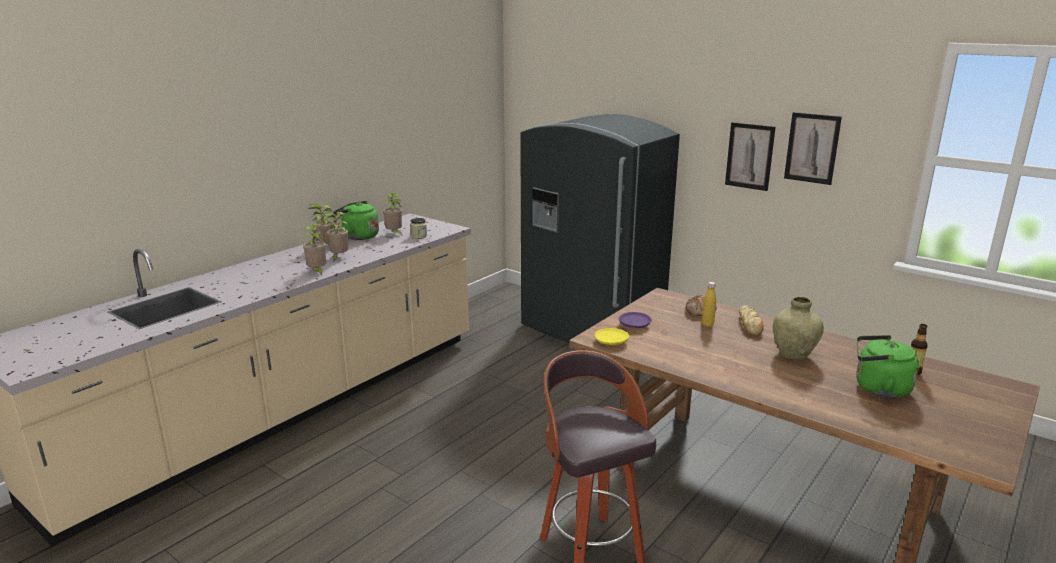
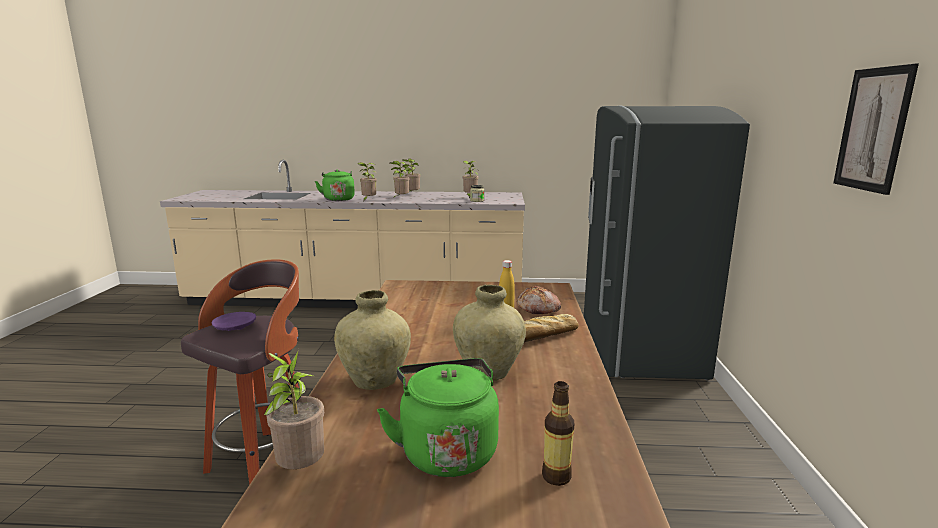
camera: 55 degrees right, 5 degrees down
(358, 236) = (448, 194): green kettle -> green kettle (338, 199)
(611, 341) = (400, 291): yellow plate -> none
(634, 325) = (453, 292): purple plate -> purple plate (234, 327)
(749, 156) = (806, 150): picture -> none
(783, 388) = (375, 381): none -> beige vase
(881, 429) = (300, 470): none -> potted plant

